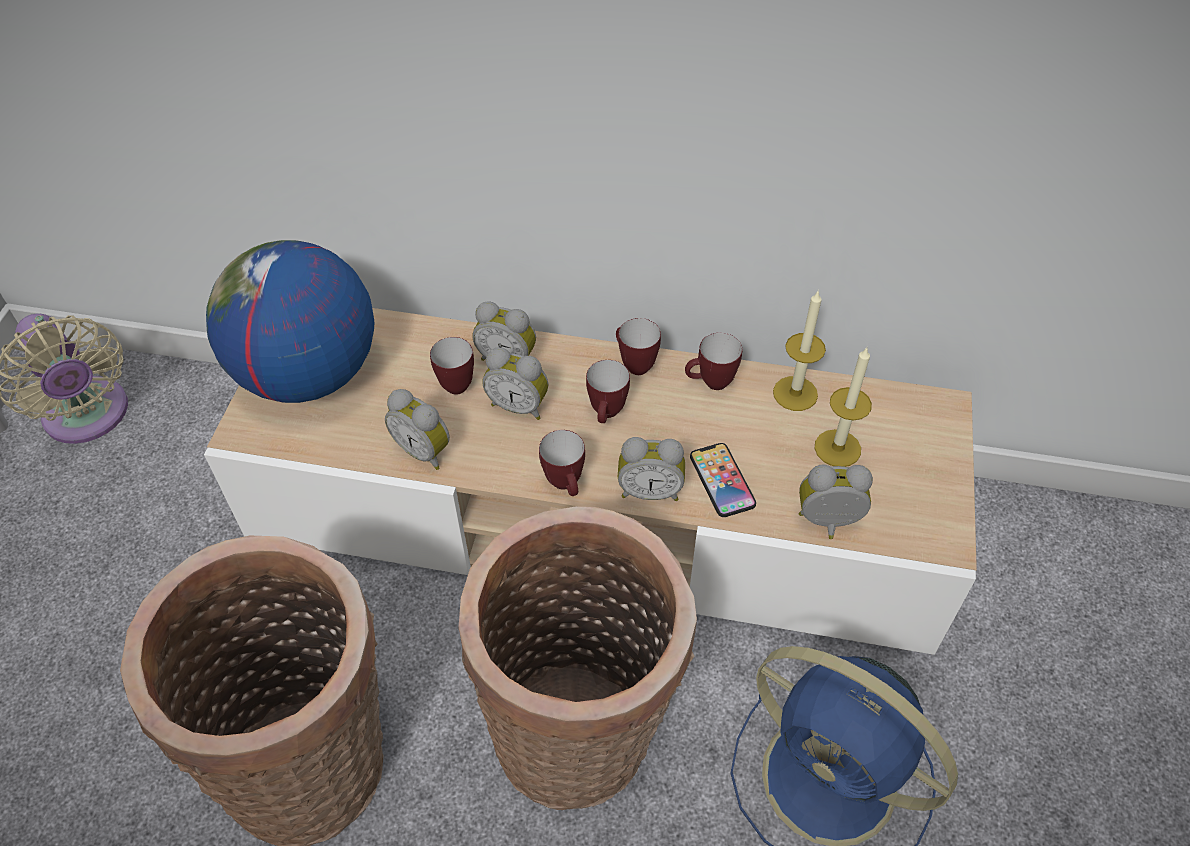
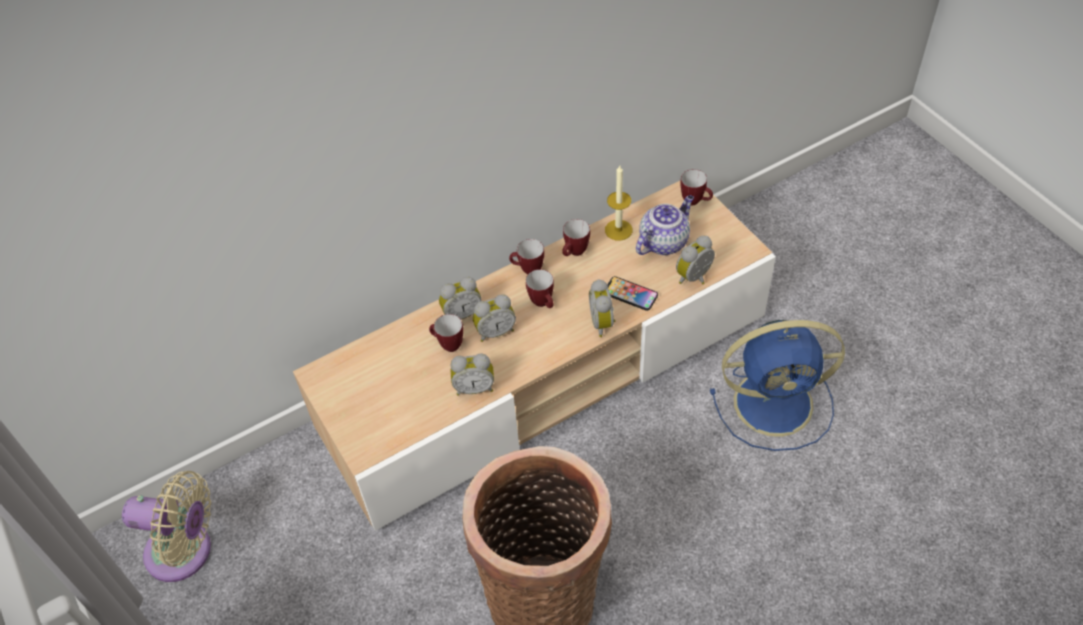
camera: 40 degrees left, 0 degrees up
(308, 375) = (363, 400): globe -> none
(566, 485) = (563, 350): mug -> mug (695, 201)
(582, 736) = (653, 476): basket -> none
(650, 490) = (603, 323): alarm clock -> alarm clock turned 120 degrees clockwise
(837, 448) = (664, 241): candle -> teapot

